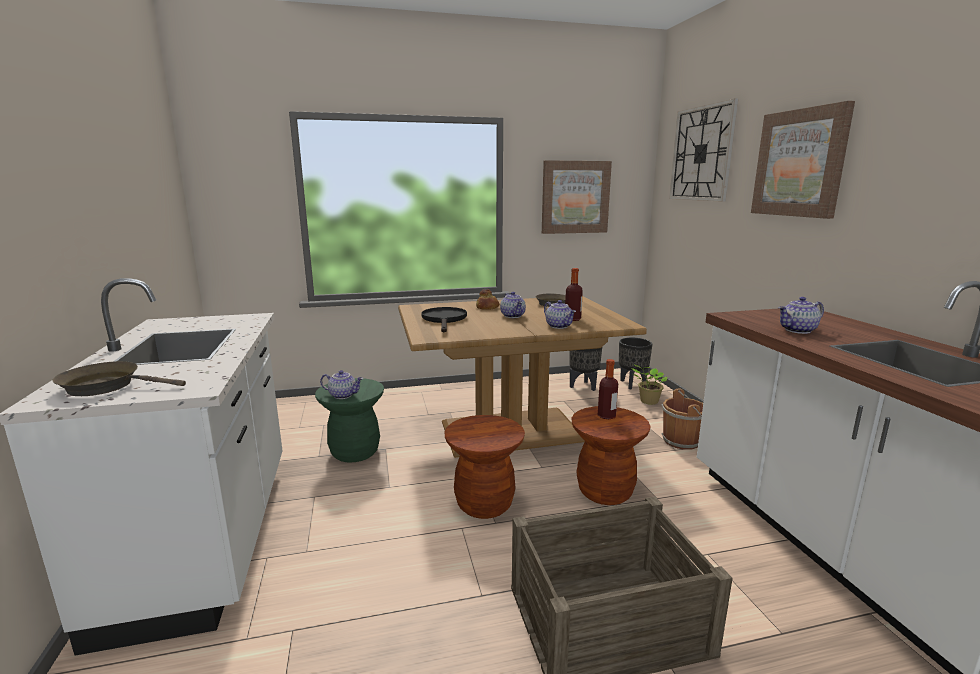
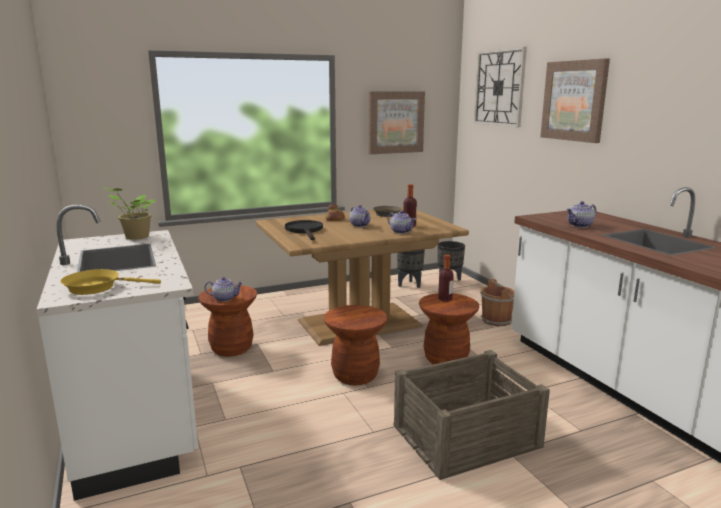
camera: 10 degrees left, 0 degrees up
(107, 386) = (97, 287): brown frying pan -> yellow frying pan
(355, 452) = (231, 348): green stool -> brown stool
(647, 401) = (465, 293): potted plant -> potted plant (135, 237)

